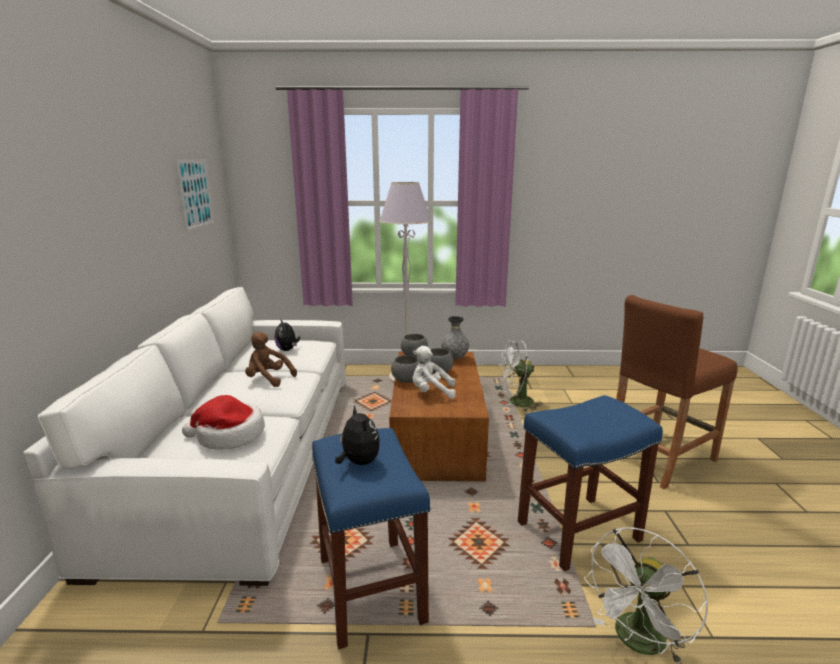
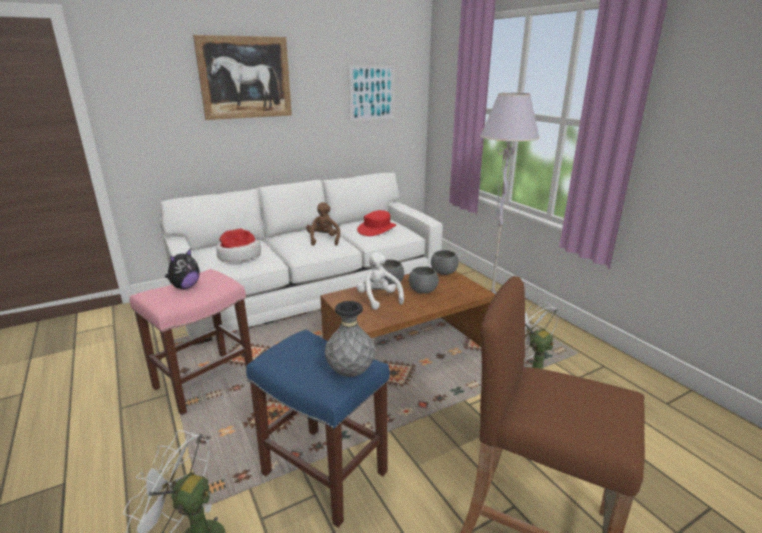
camera: 60 degrees right, 5 degrees up
(89, 177) = (245, 78): none -> picture
(287, 349) = (377, 229): plush toy -> red hat
(369, 588) = (205, 381): blue stool -> pink stool
(454, 358) = (465, 290): grey vase -> grey vase (351, 372)

